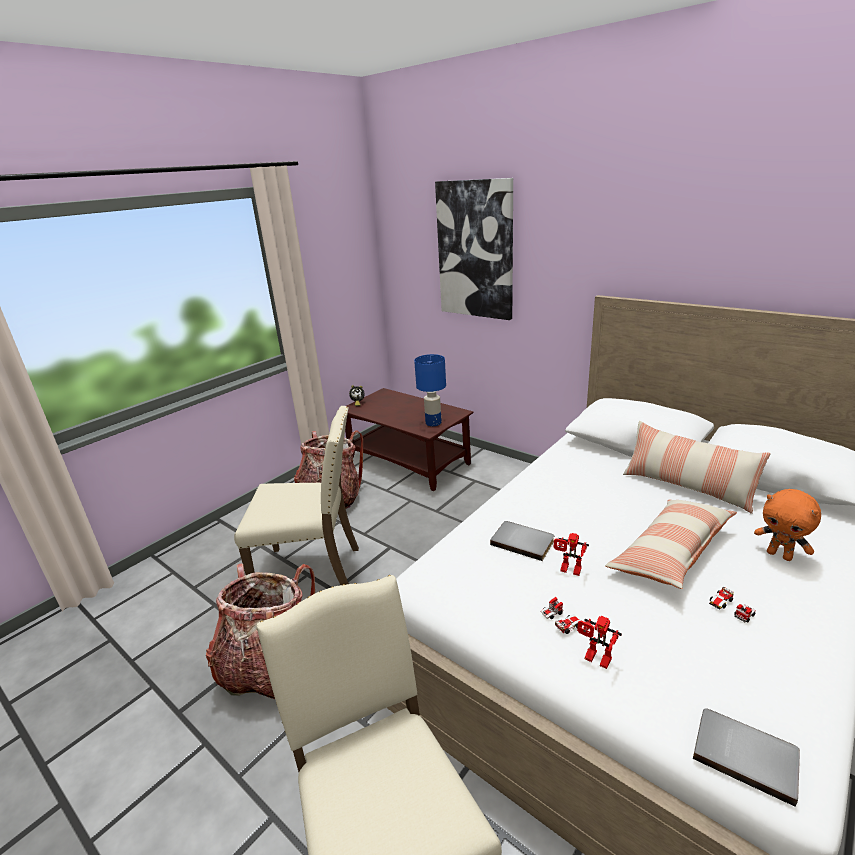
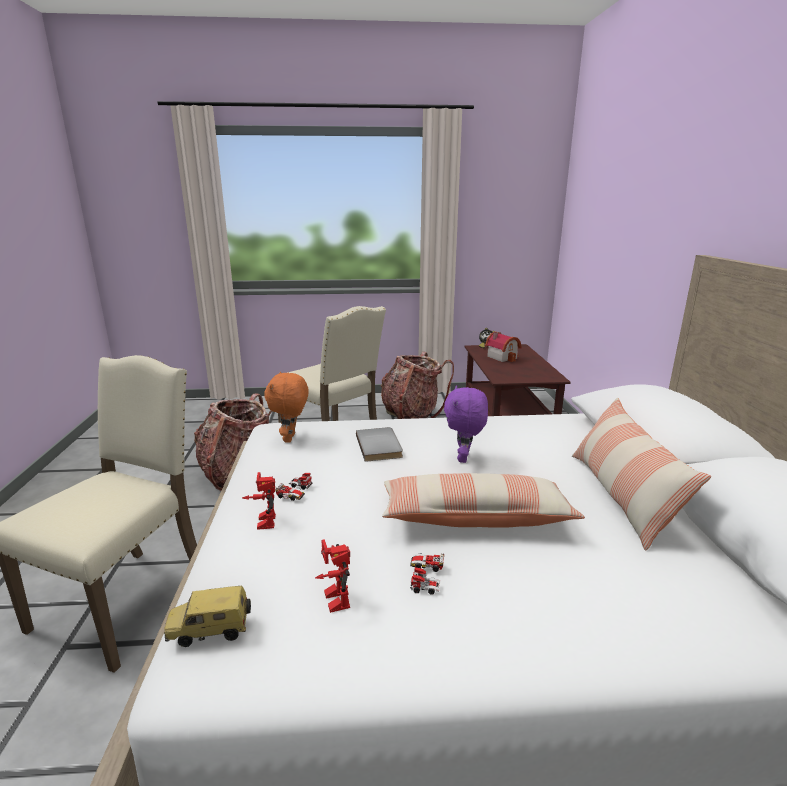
camera: 45 degrees right, 5 degrees down
(390, 408) = (503, 357): none -> toy house
(433, 423) = (516, 376): blue table lamp -> none
(475, 250) = (623, 201): picture -> none
(568, 570) = (368, 476): toy robot -> toy robot (332, 599)
(583, 514) = (464, 458): none -> purple plush toy
(745, 753) = (210, 632): grey book -> toy car
(780, 555) = (587, 591): orange plush toy -> orange plush toy (291, 438)

